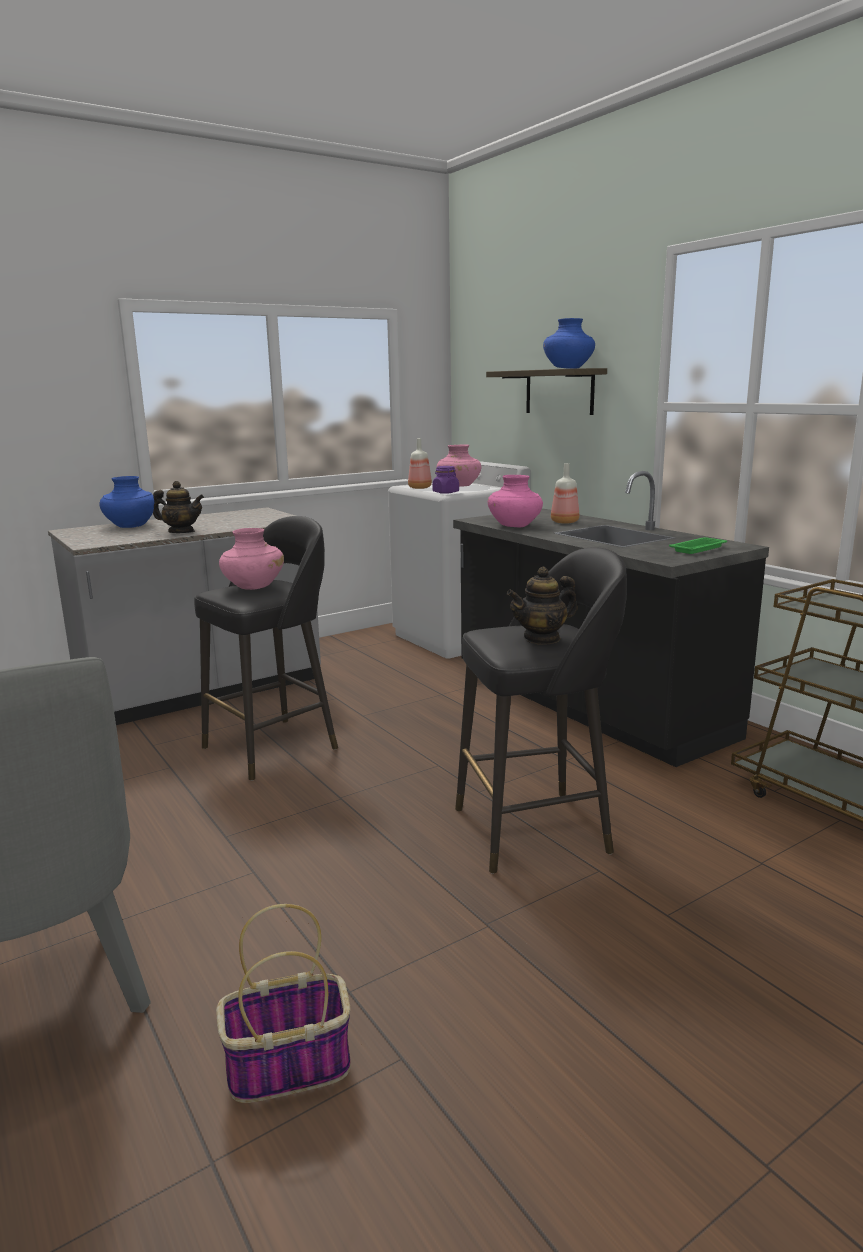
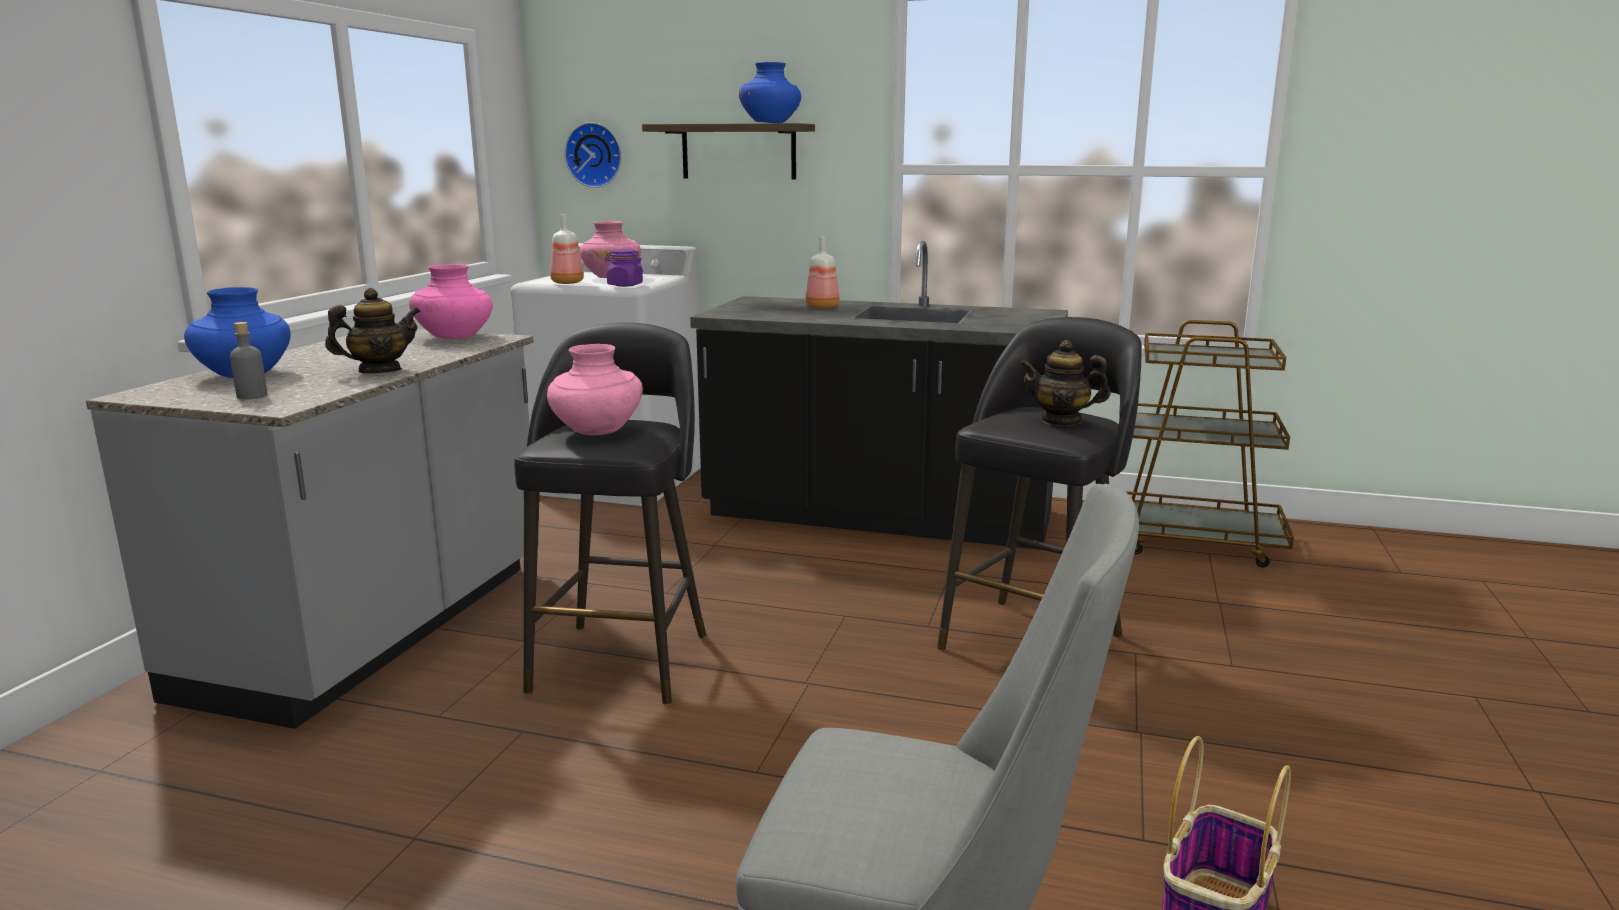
camera: 40 degrees left, 0 degrees up
(97, 537) = (252, 396): none -> grey bottle
(481, 395) = (595, 155): none -> wall clock
(515, 526) = (787, 316): pink vase -> pink vase (455, 337)
(542, 638) = (1061, 421): teapot -> teapot turned 75 degrees clockwise
(698, 549) = (1026, 318): green tray -> none

